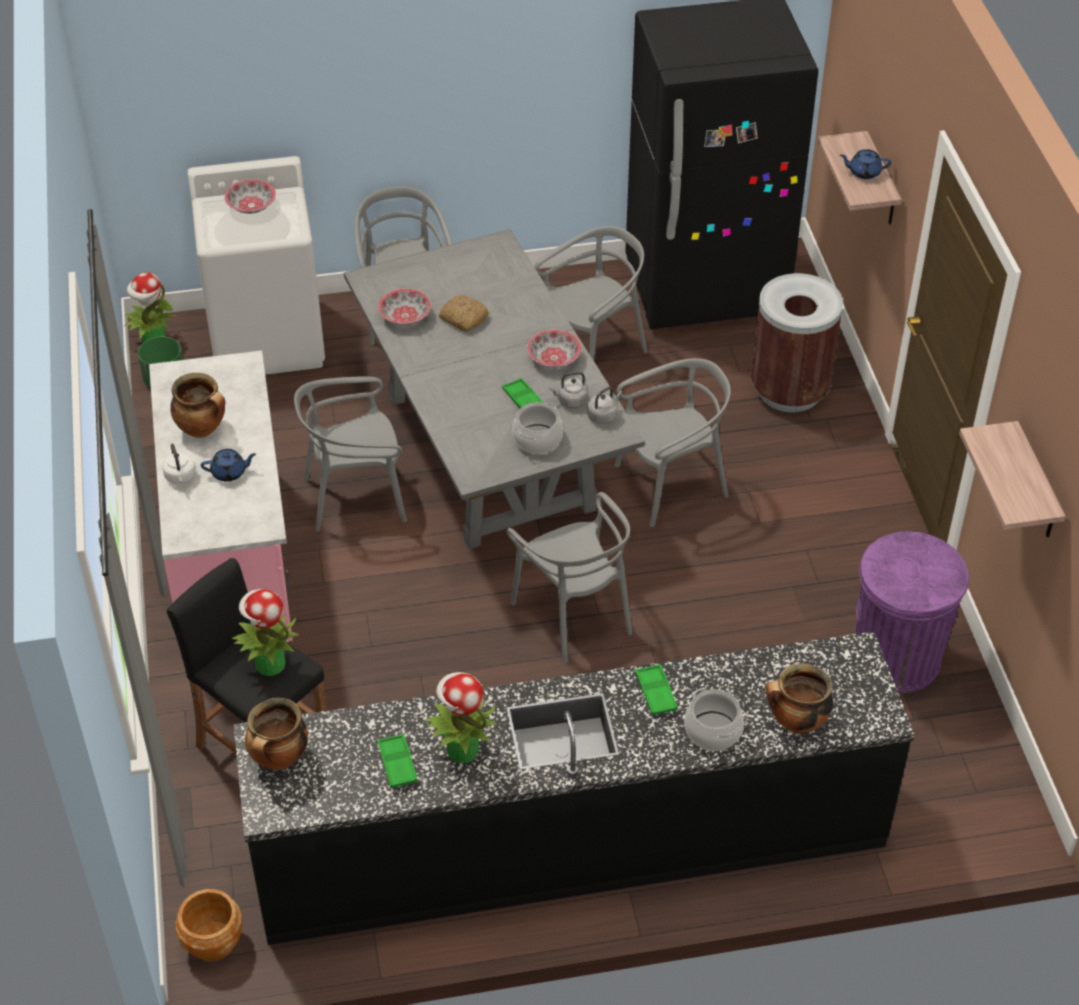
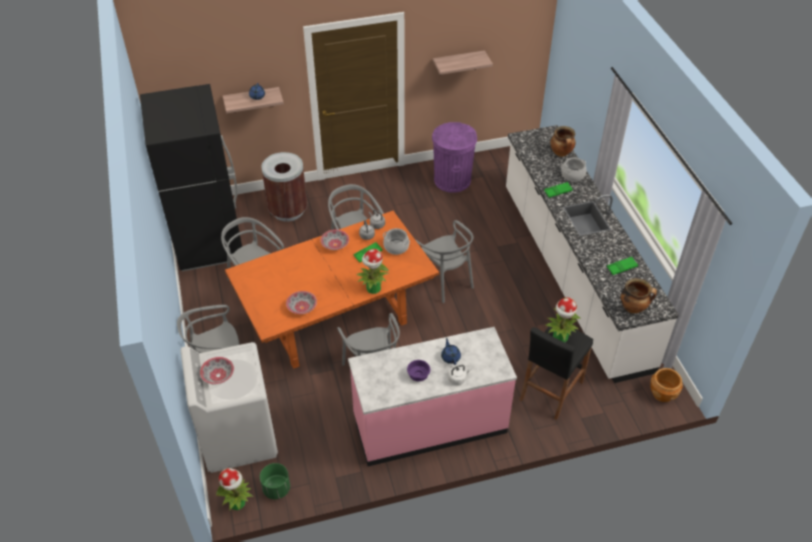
camera: 95 degrees left, 0 degrees up
(203, 429) = (418, 375): cooking pot -> purple bowl
(461, 749) = (607, 248): potted plant -> potted plant (373, 288)
(463, 318) = (303, 283): bread -> none
(491, 453) = (337, 320): grey dining table -> orange dining table
(570, 843) = (572, 275): black counter -> white counter
(574, 615) = (444, 281): grey chair -> grey chair turned 90 degrees clockwise

